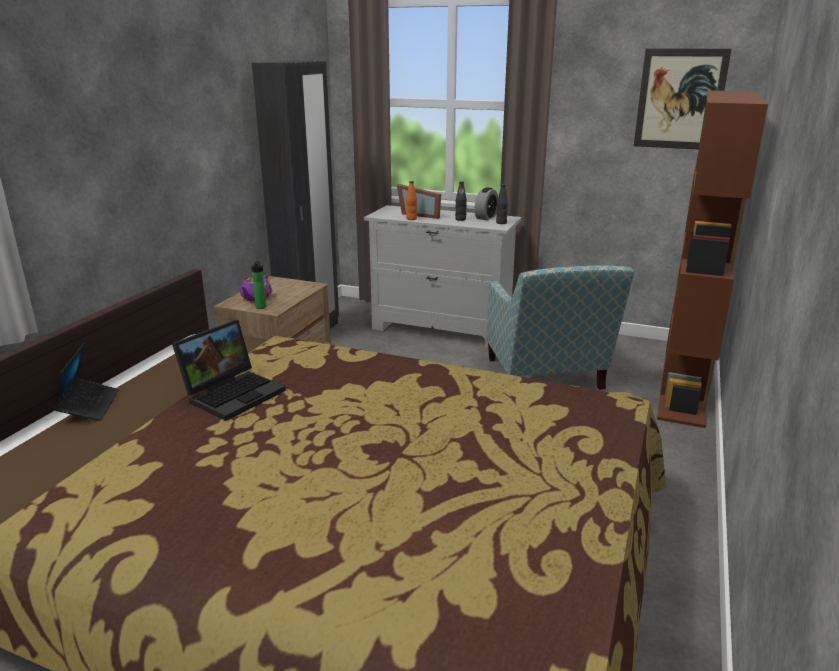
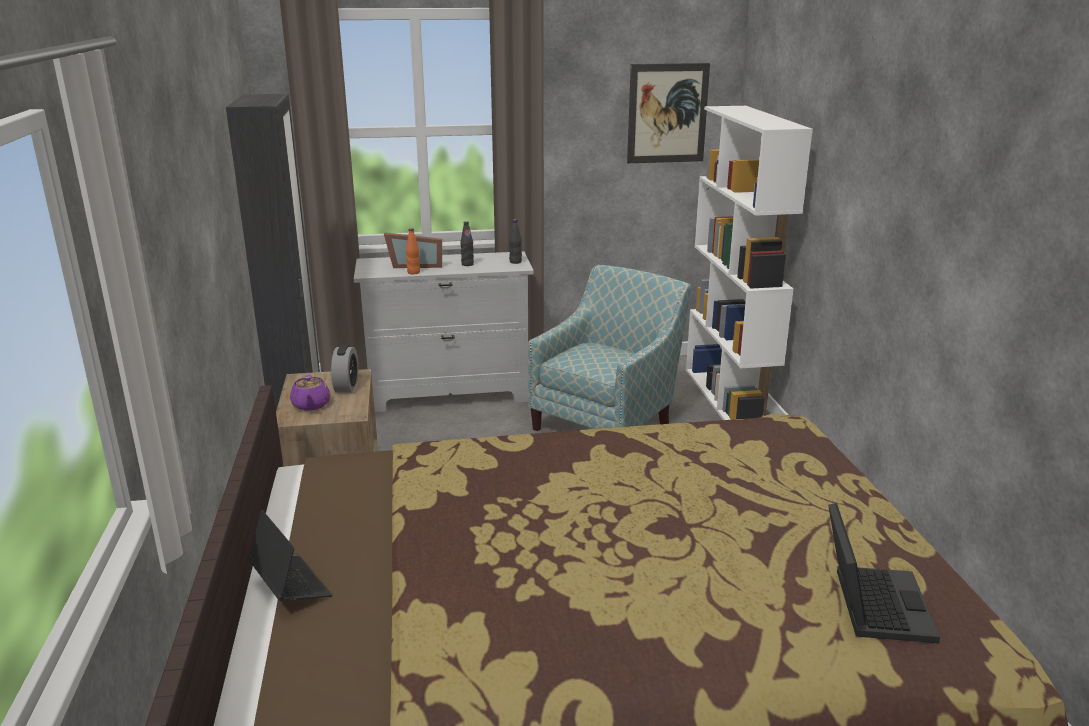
camera: 30 degrees left, 0 degrees up
(234, 393) = (450, 518): laptop -> laptop (871, 602)
(260, 308) = (335, 416): bottle -> none
(486, 217) = (490, 257): alarm clock -> alarm clock (346, 386)
(547, 379) = (607, 421): armchair -> armchair turned 105 degrees counterclockwise
(684, 388) = (729, 399): brown bookcase -> white bookcase

